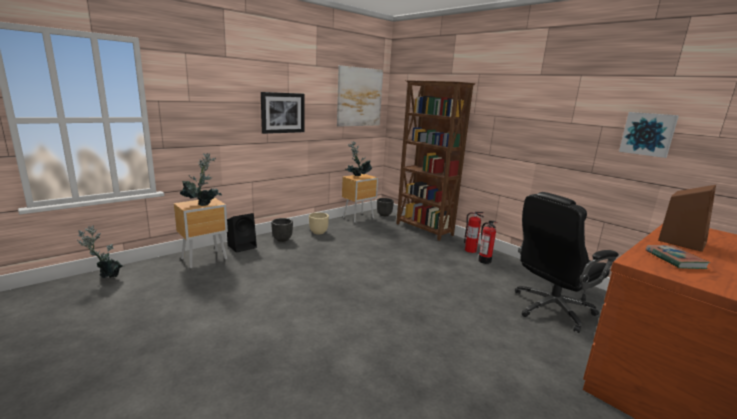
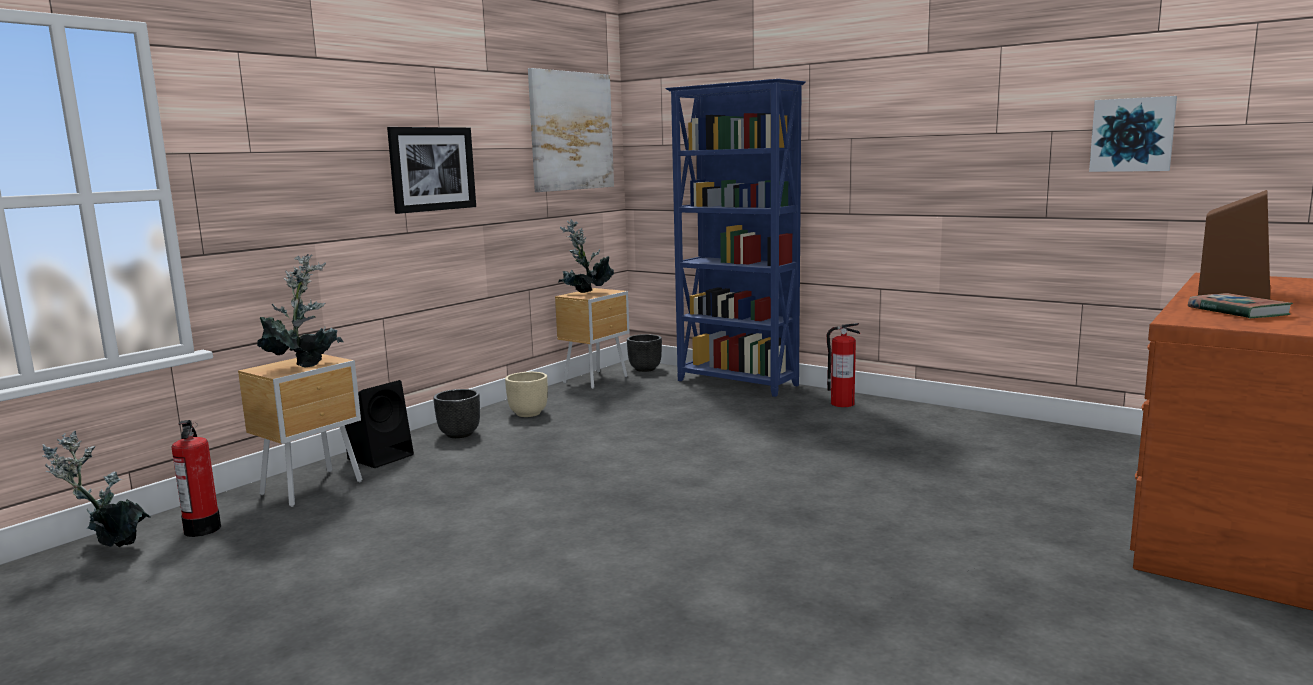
camera: 10 degrees left, 5 degrees down
(424, 230) = (737, 383): brown bookcase -> blue bookcase
(484, 261) = (877, 416): fire extinguisher -> fire extinguisher (203, 529)
(551, 309) = (1028, 469): black office chair -> none

